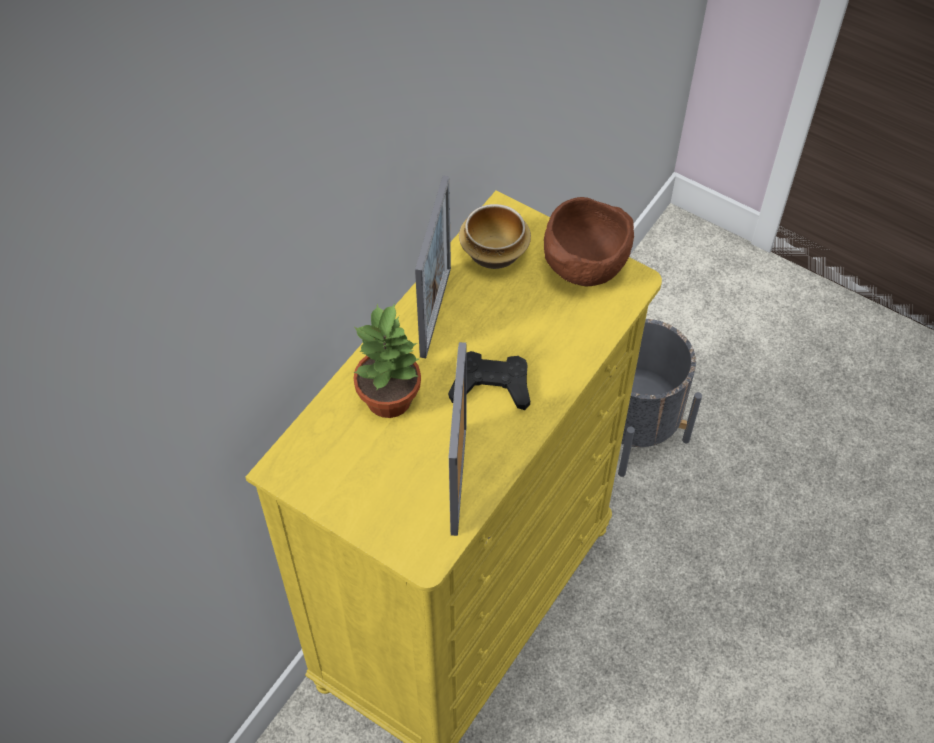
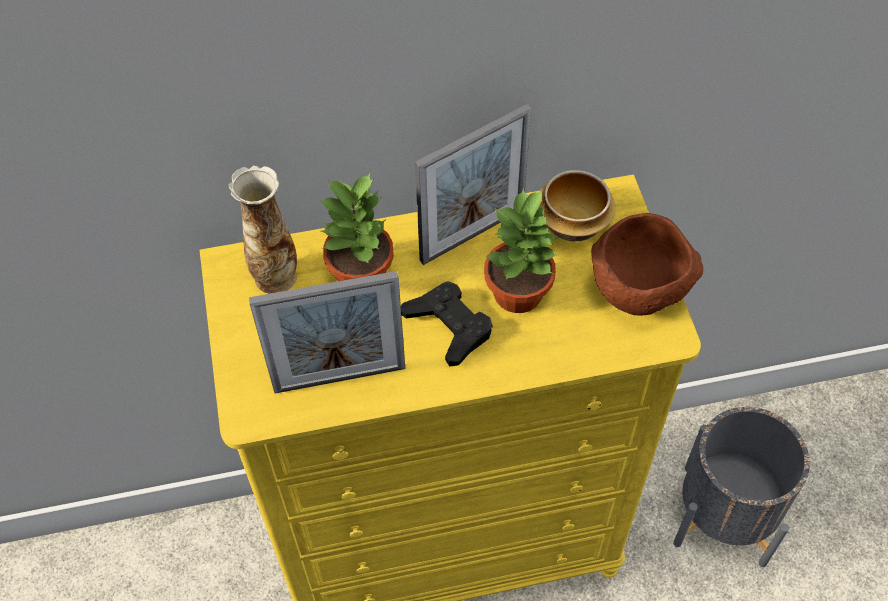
camera: 45 degrees right, 0 degrees up
(328, 449) = (275, 276): none -> vase
(458, 479) = (339, 378): picture frame -> picture frame turned 150 degrees counterclockwise
(512, 326) = (519, 293): none -> potted plant

